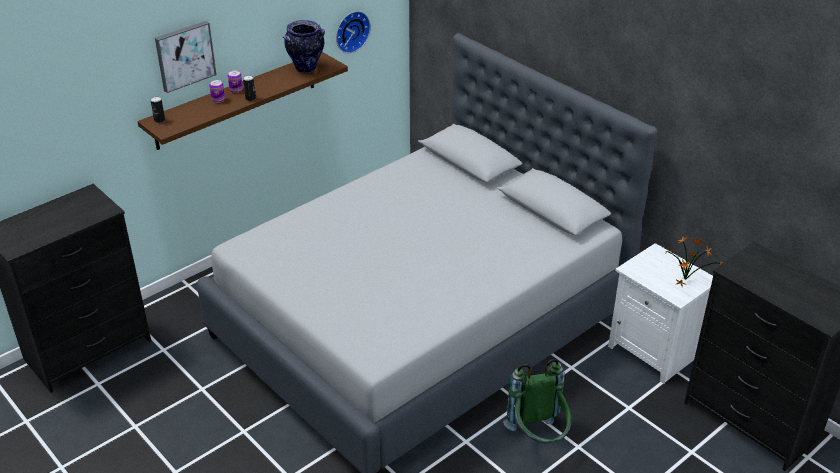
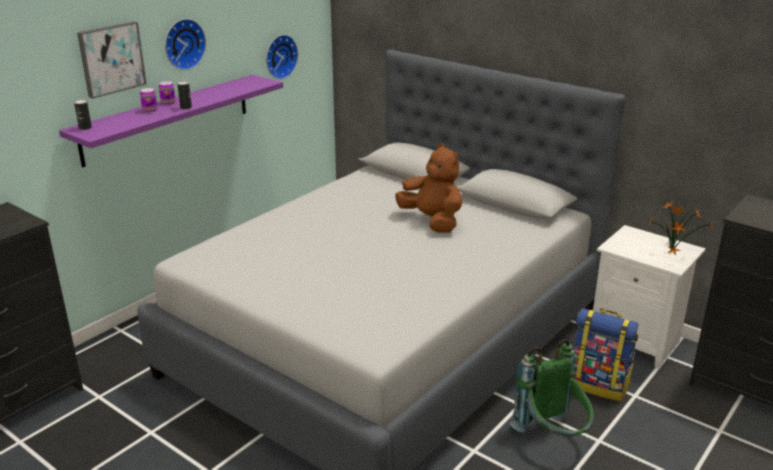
camera: 10 degrees left, 10 degrees down
(236, 100) = (168, 118): brown shelf -> purple shelf
(252, 33) = (183, 44): none -> wall clock
(306, 68) = (240, 85): vase -> none
(466, 225) = (432, 221): none -> brown plush toy
(599, 392) = (599, 384): none -> backpack

